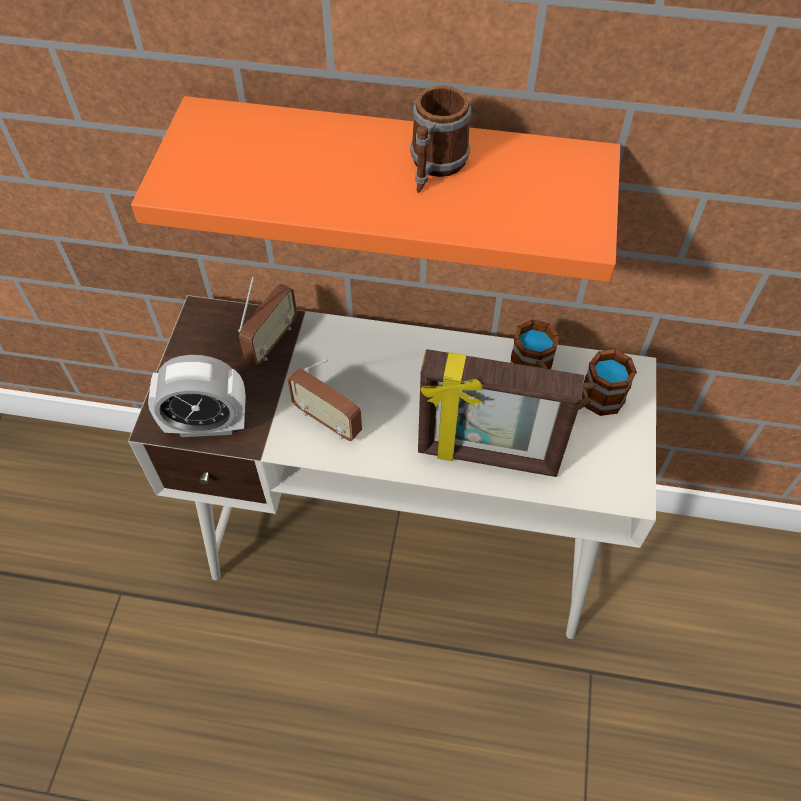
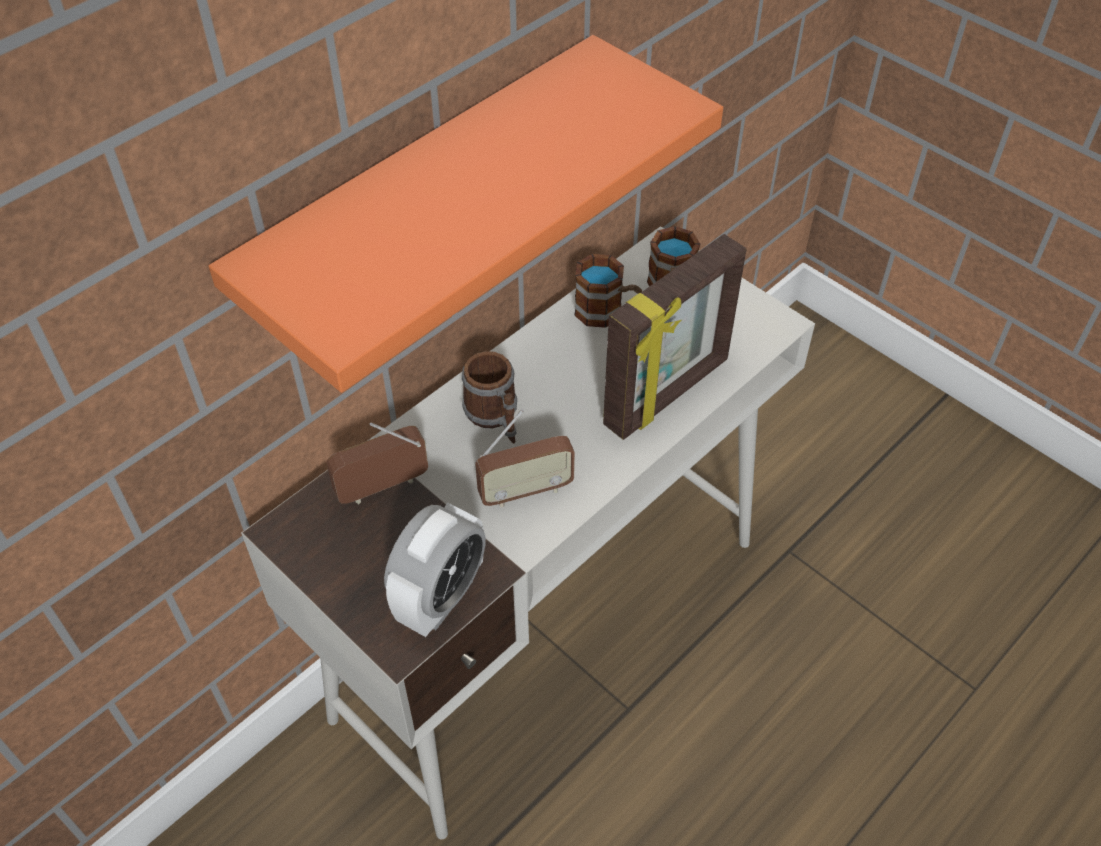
camera: 55 degrees left, 5 degrees down
(271, 341) = (383, 487): radio -> radio turned 90 degrees counterclockwise
(434, 167) = (510, 145): mug -> mug (495, 418)

